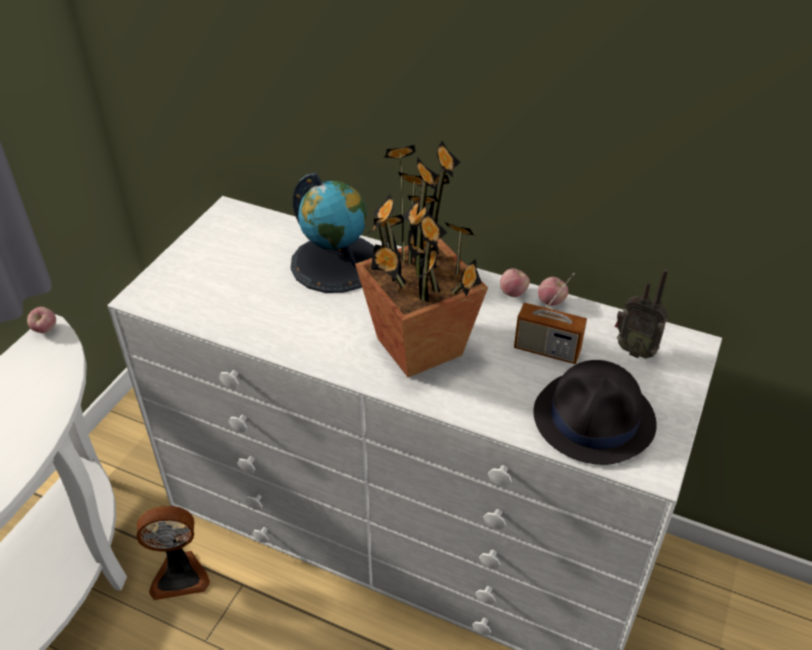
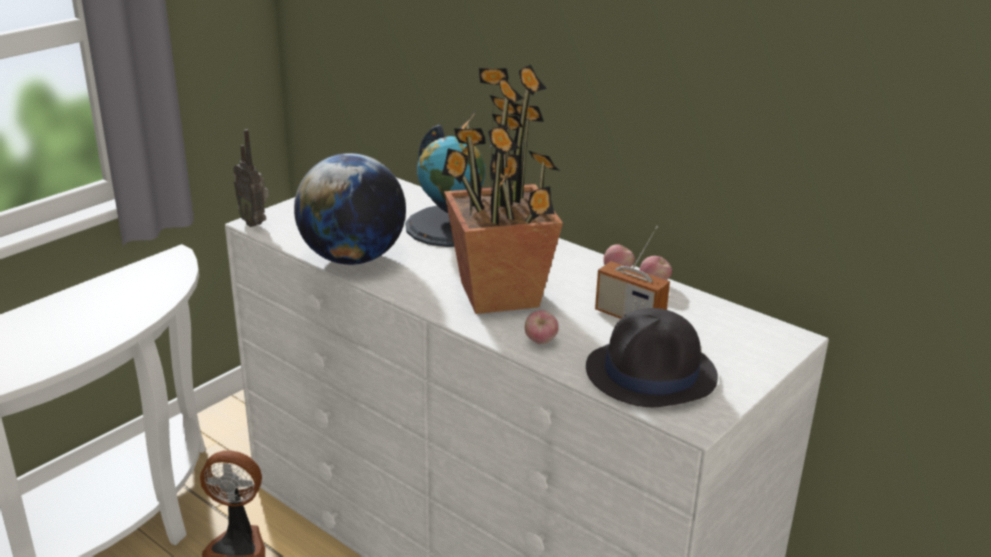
camera: 15 degrees right, 15 degrees down
(45, 330) = (172, 255): apple -> apple (540, 342)
(259, 327) = (352, 258): none -> globe
(634, 350) = (724, 331): radio -> radio (255, 222)

